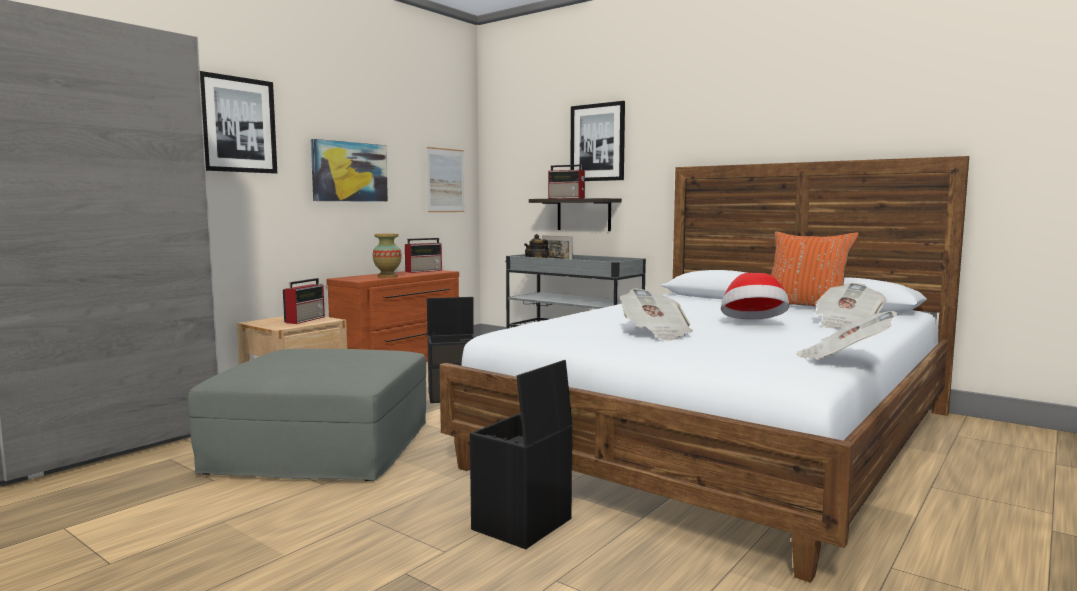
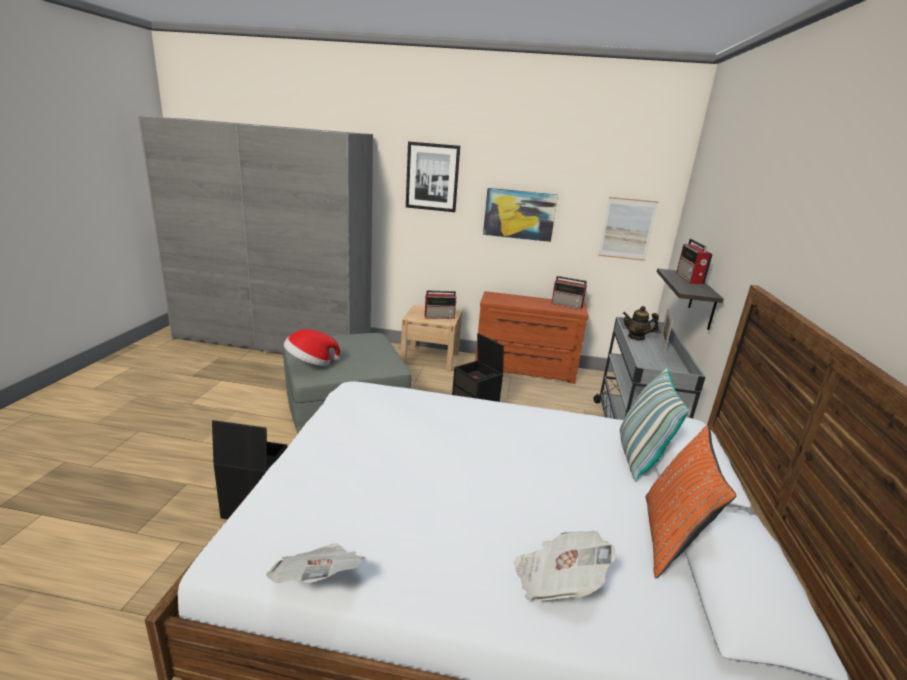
camera: 60 degrees right, 15 degrees up
(387, 277) = (516, 303): vase -> none
(597, 142) = (731, 225): picture -> none
(655, 334) = (390, 450): newspaper -> none
(709, 299) = (638, 457): none -> pillow
(753, 323) = (489, 502): hat -> hat (310, 363)

